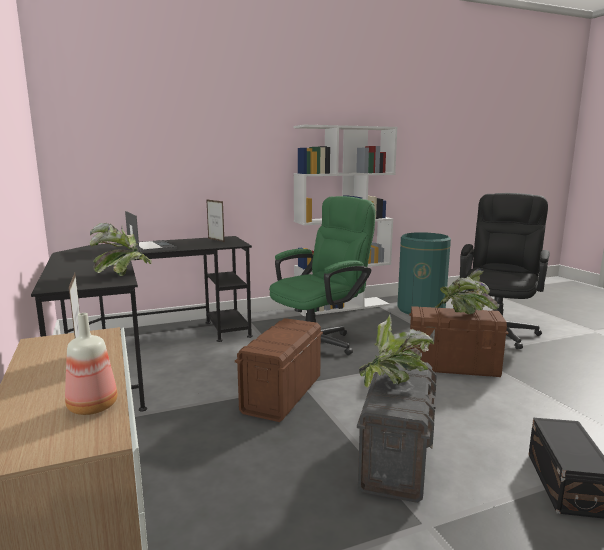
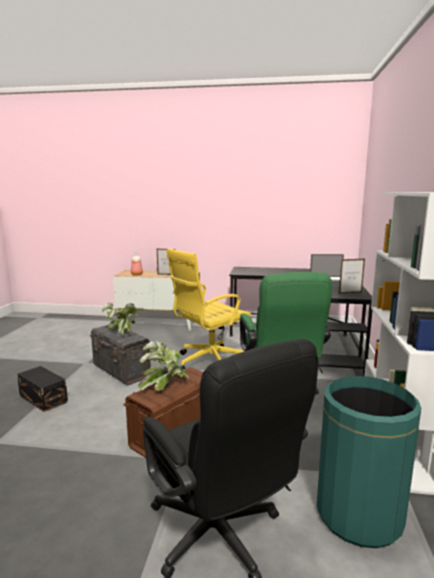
camera: 120 degrees right, 0 degrees up
(122, 274) = (253, 274): potted plant -> none
(282, 394) = (209, 363): brown storage box -> yellow office chair

